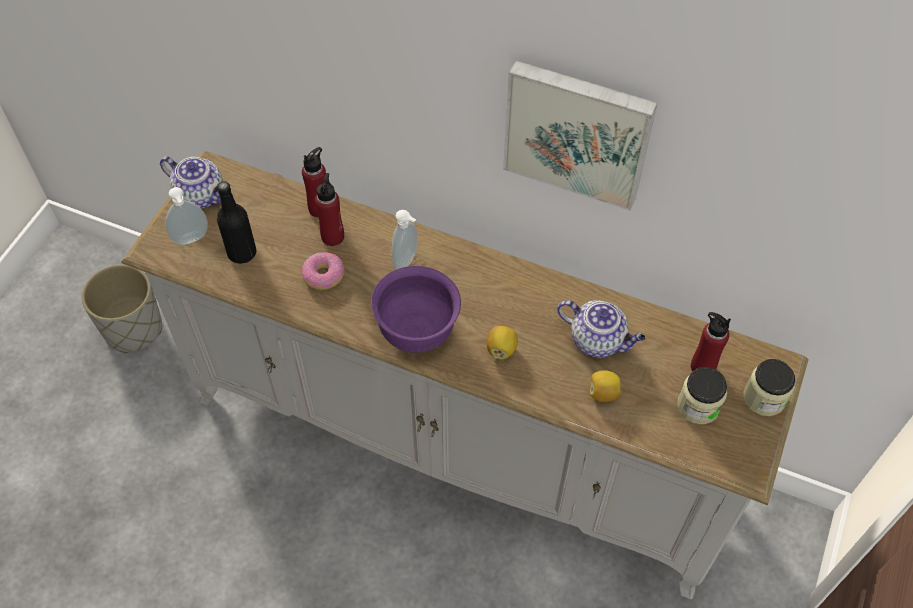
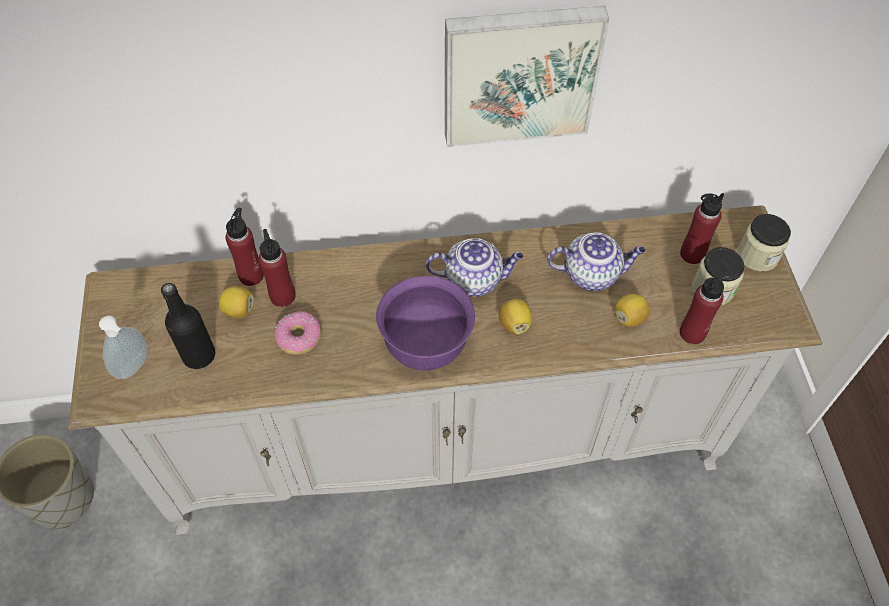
camera: 30 degrees left, 0 degrees up
(202, 196) = (117, 319): teapot -> teapot (474, 279)
(293, 232) = (239, 310): none -> lemon
(407, 261) = (371, 285): soap dispenser -> none
(650, 433) = (692, 333): none -> red bottle

